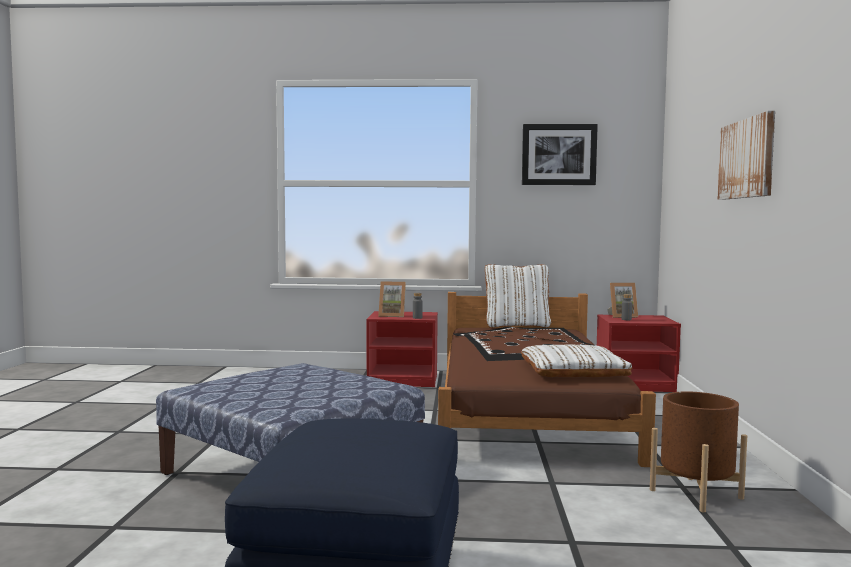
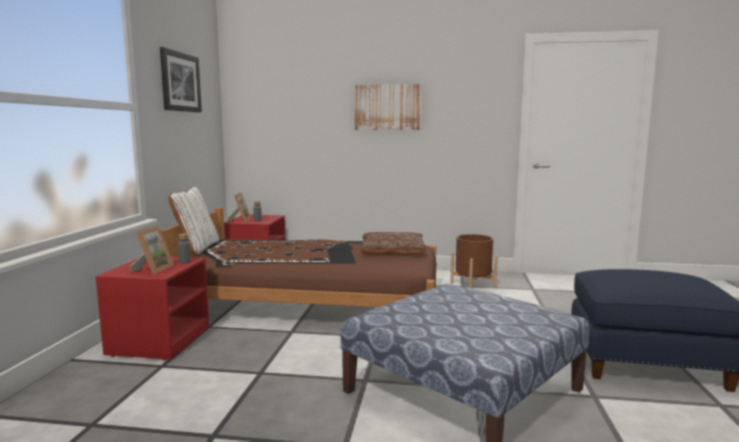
camera: 85 degrees left, 5 degrees up
(573, 370) = (392, 249): white pillow -> brown pillow

